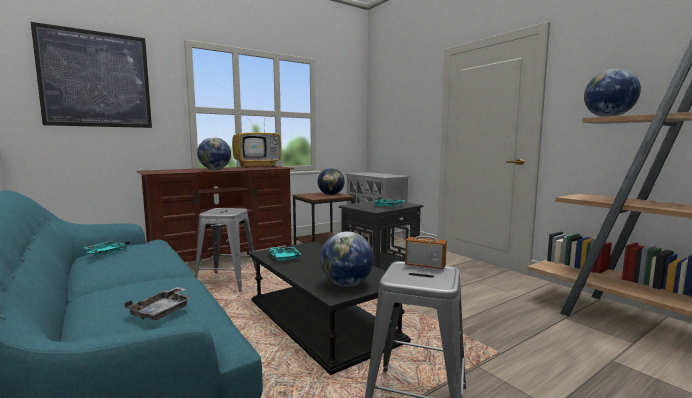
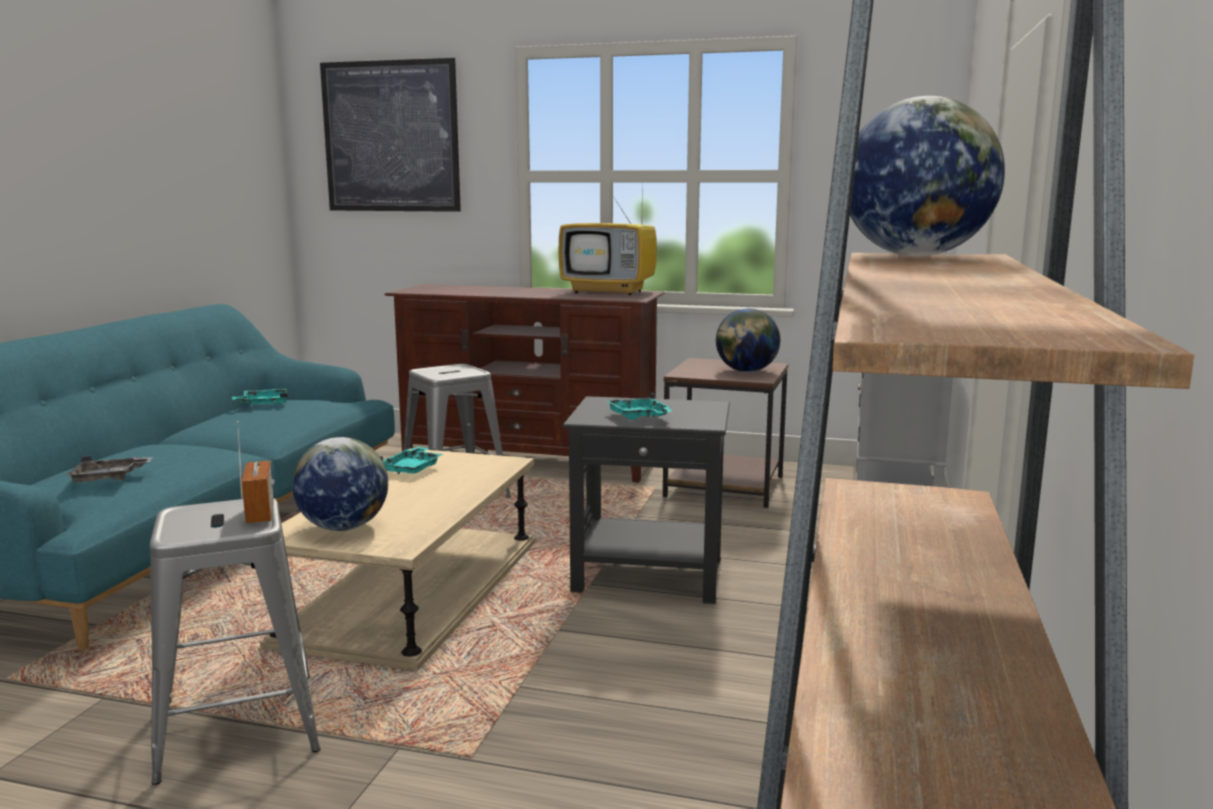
camera: 50 degrees right, 5 degrees up
(215, 169) = (507, 293): globe -> none
(320, 319) = (415, 589): black coffee table -> beige coffee table

